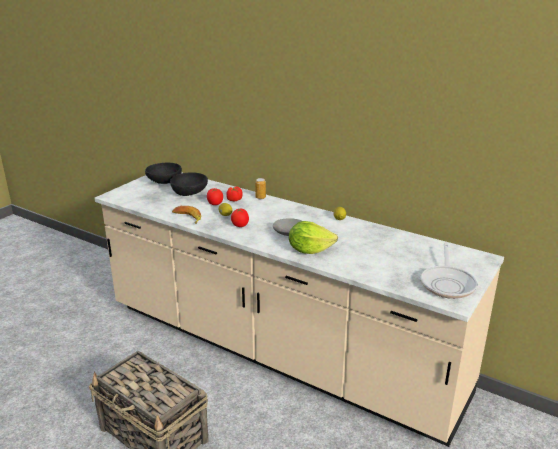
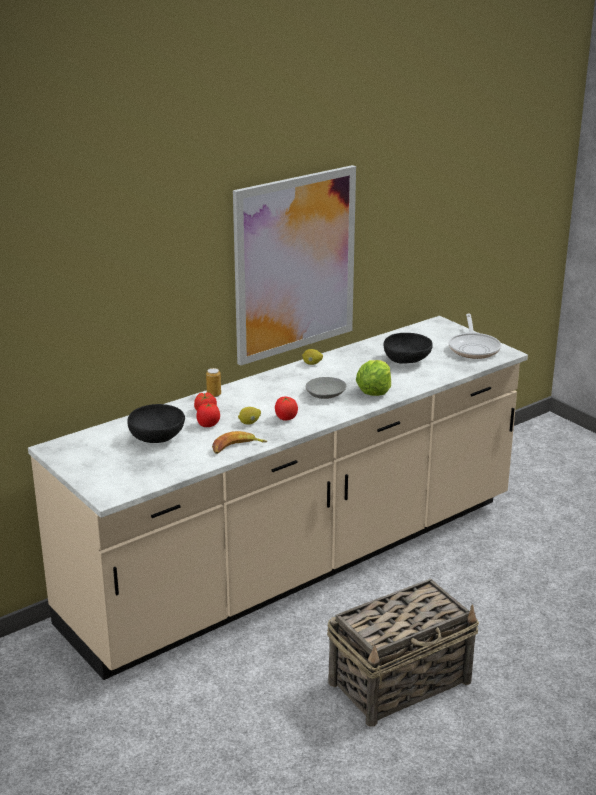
camera: 70 degrees left, 0 degrees up
(164, 182) = (96, 451): black bowl -> black bowl (407, 361)
(349, 134) = (294, 264): none -> picture
(447, 283) = (474, 348): frying pan -> frying pan turned 60 degrees clockwise

